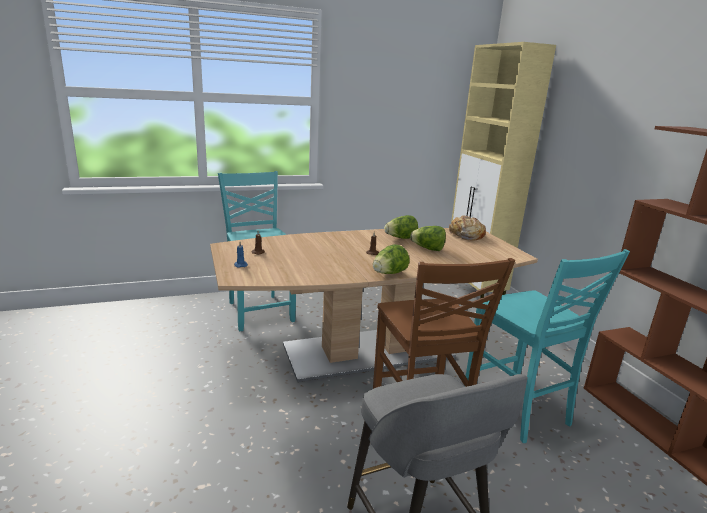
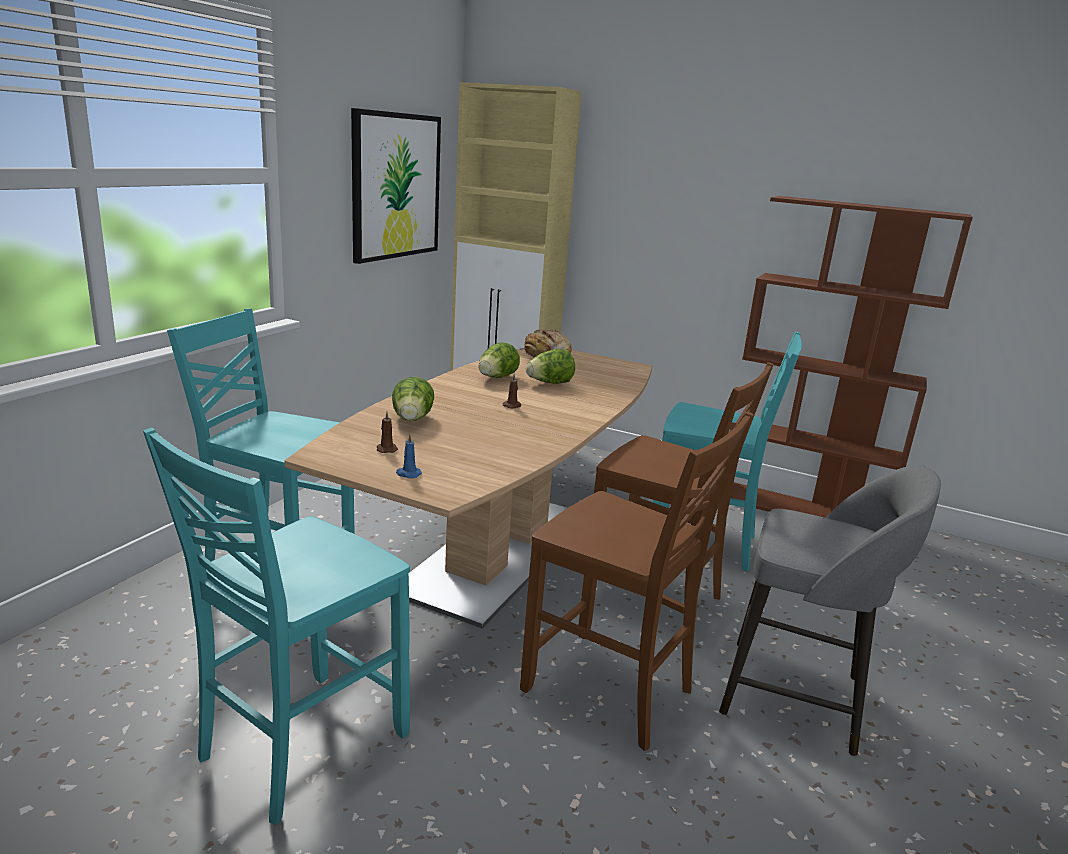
camera: 45 degrees left, 0 degrees up
(154, 385) = (299, 745): none -> turquoise chair
(307, 450) = (611, 691): none -> brown chair
(389, 274) = (580, 424): lettuce -> lettuce (412, 420)
(419, 113) = (396, 186): none -> picture

